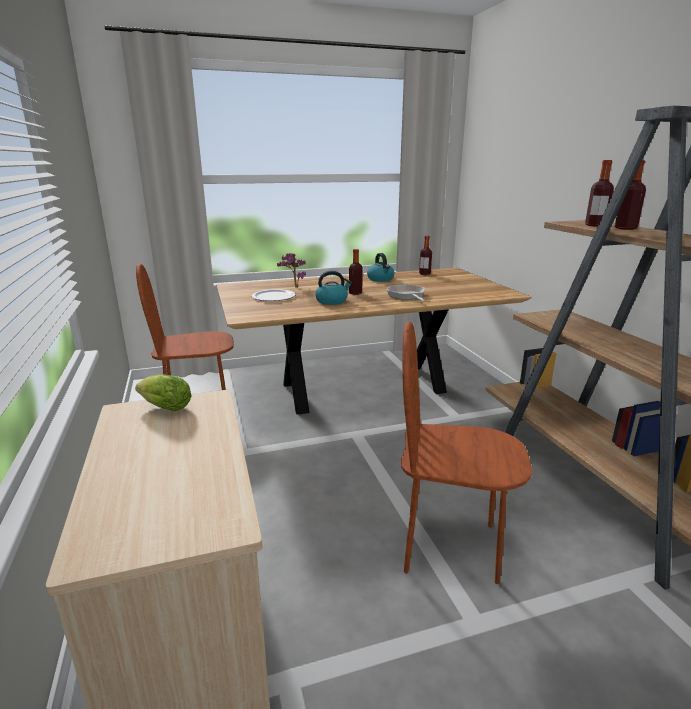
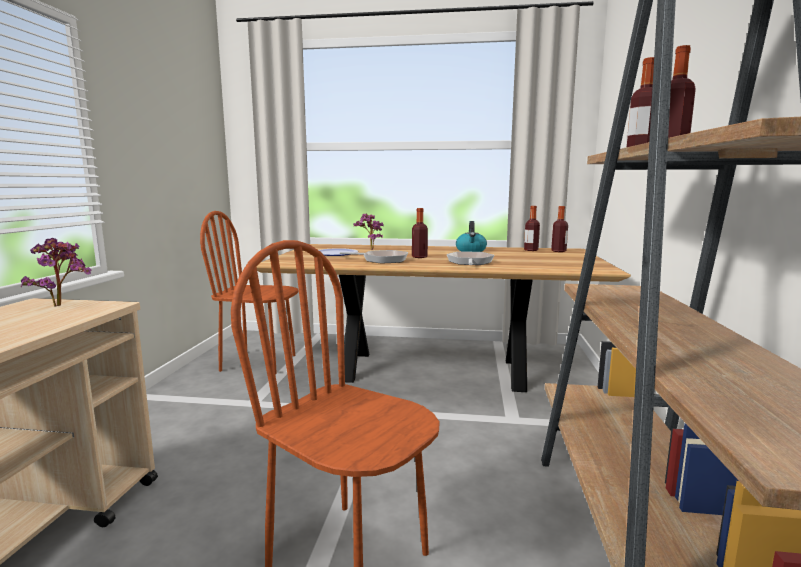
camera: 25 degrees right, 10 degrees down
(163, 407) = (62, 305): lettuce -> potted plant
(332, 301) = (382, 260): kettle -> frying pan
(446, 273) = (558, 251): none -> bottle

